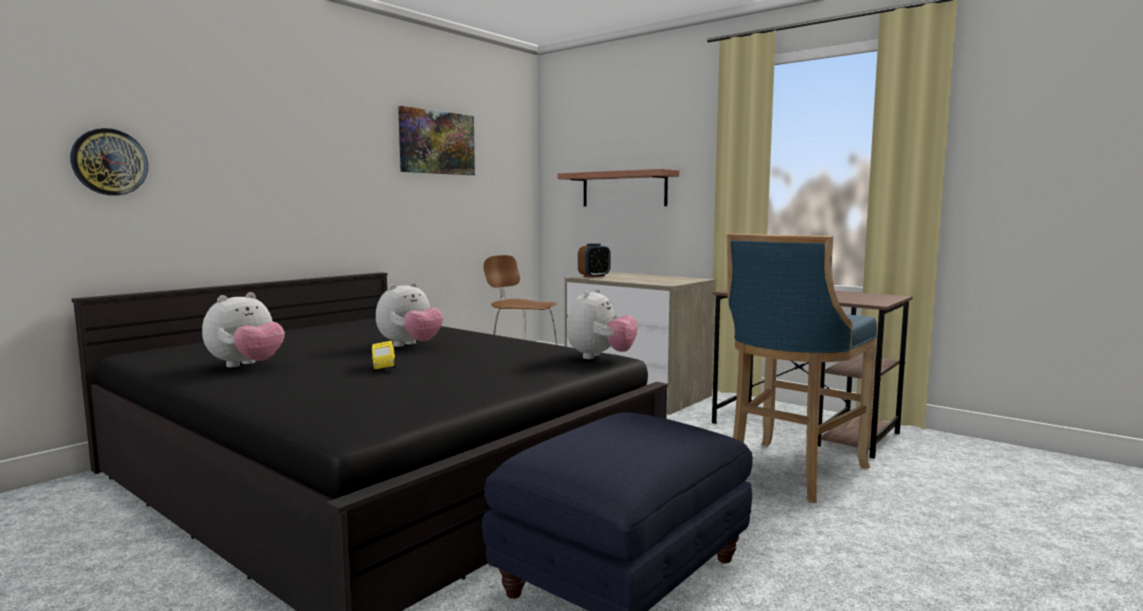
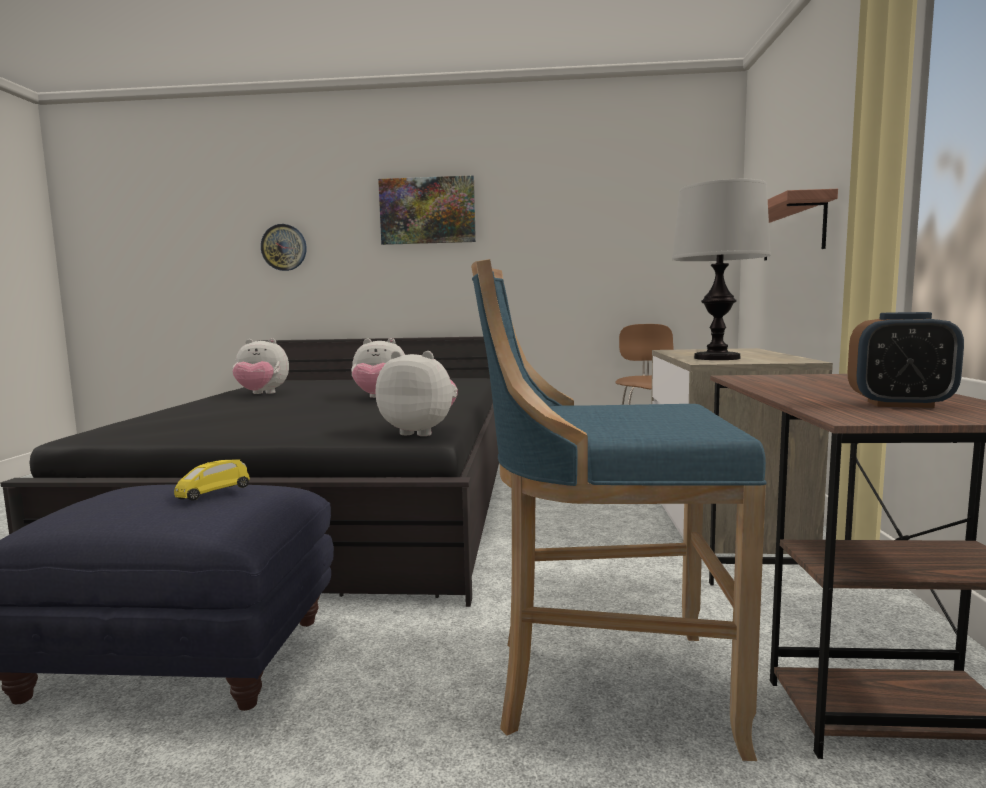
camera: 55 degrees right, 0 degrees up
(383, 366) = (286, 406): yellow toy car -> yellow toy car (213, 495)
(437, 142) = (576, 202): picture -> picture (427, 211)
(594, 276) = (689, 350): alarm clock -> alarm clock (899, 404)
(600, 357) = (420, 432): plush toy -> plush toy turned 150 degrees counterclockwise
(652, 281) = (717, 358): none -> table lamp

